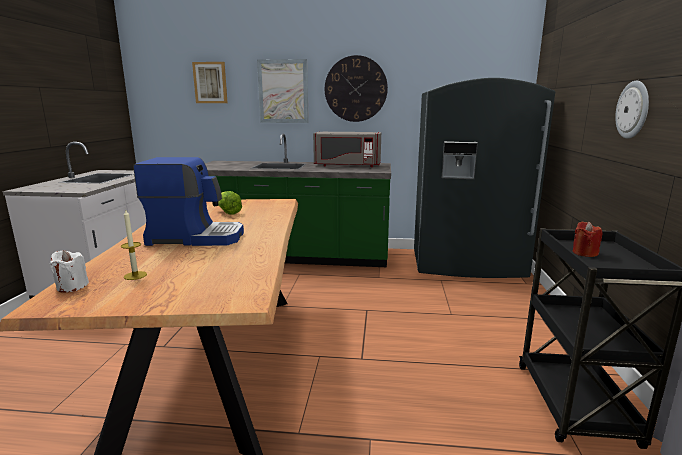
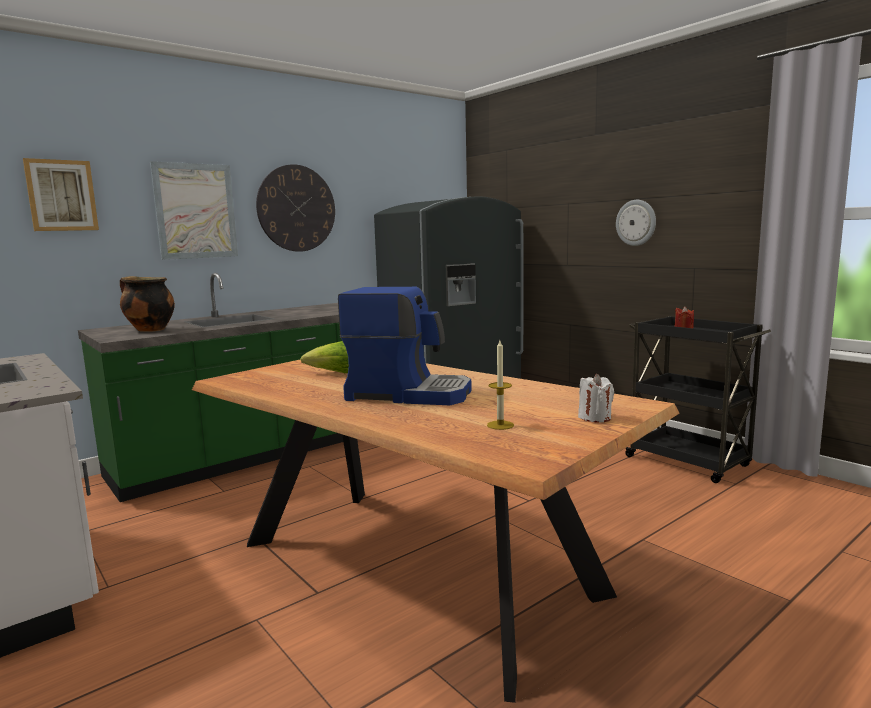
camera: 45 degrees left, 5 degrees down
(72, 287) = (488, 449): white candle -> white candle (595, 418)
(196, 237) = (409, 393): coffee machine -> coffee machine turned 60 degrees clockwise
(228, 165) = (149, 330): none -> cooking pot
(347, 165) = (315, 309): grey microwave -> none

